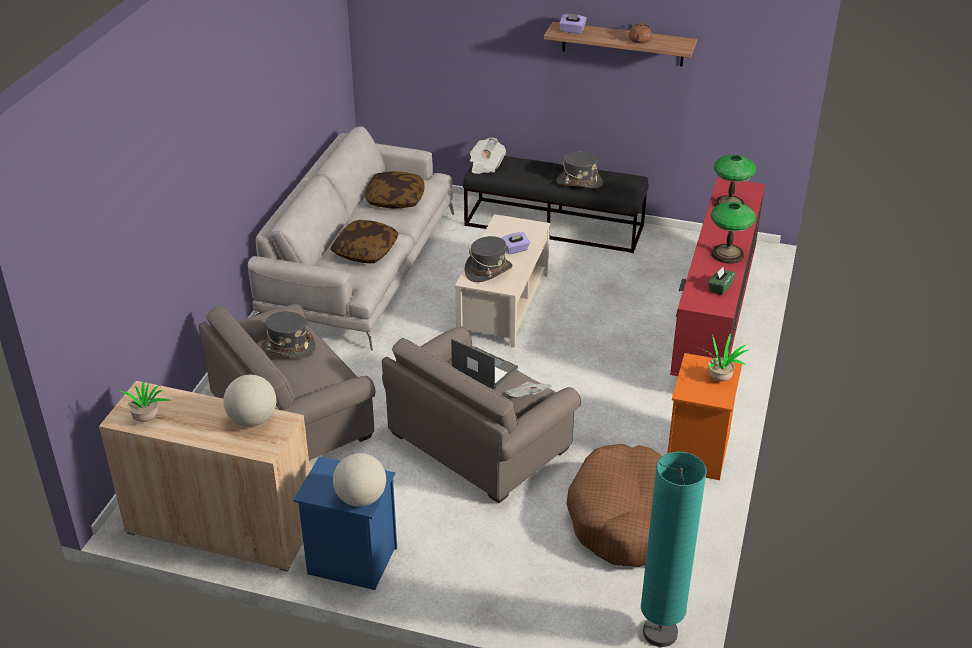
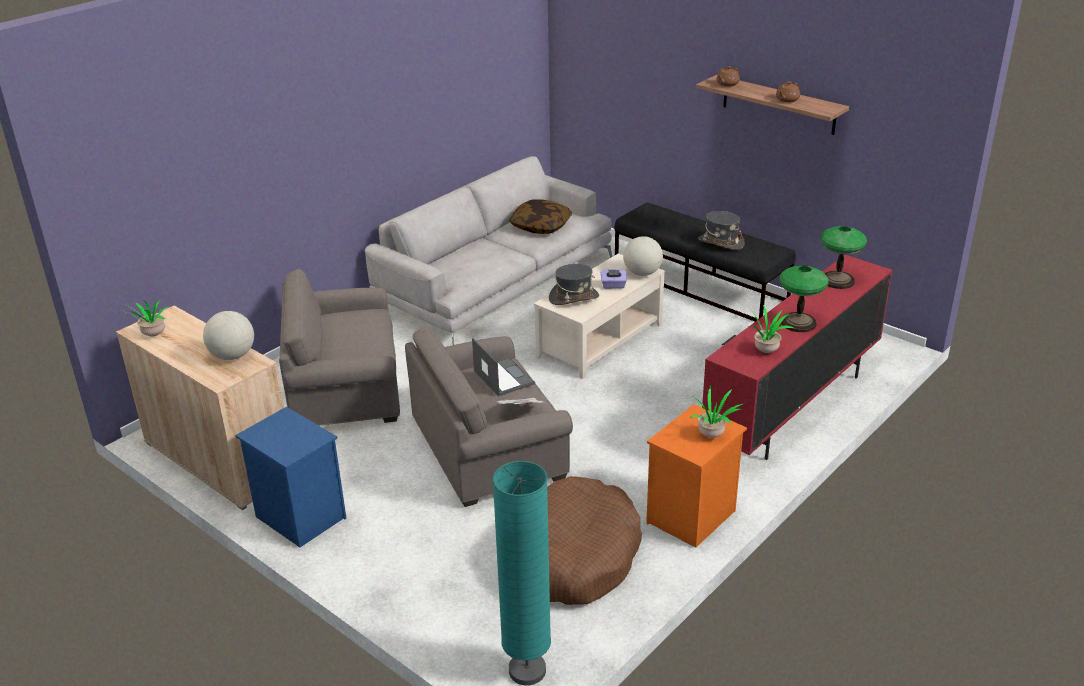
camera: 25 degrees right, 5 degrees down
(288, 347) = (351, 321): grey hat -> none
(361, 498) = (290, 449): globe -> globe (642, 273)
(365, 251) = (480, 261): pillow -> none
(486, 165) = (642, 213): newspaper -> none
(572, 31) = (727, 84): purple tissue box -> brown teapot
(720, 288) = (765, 350): green tissue box -> potted plant

